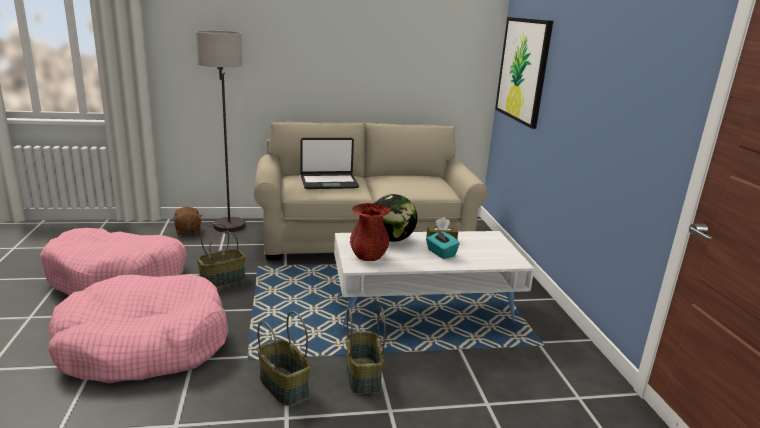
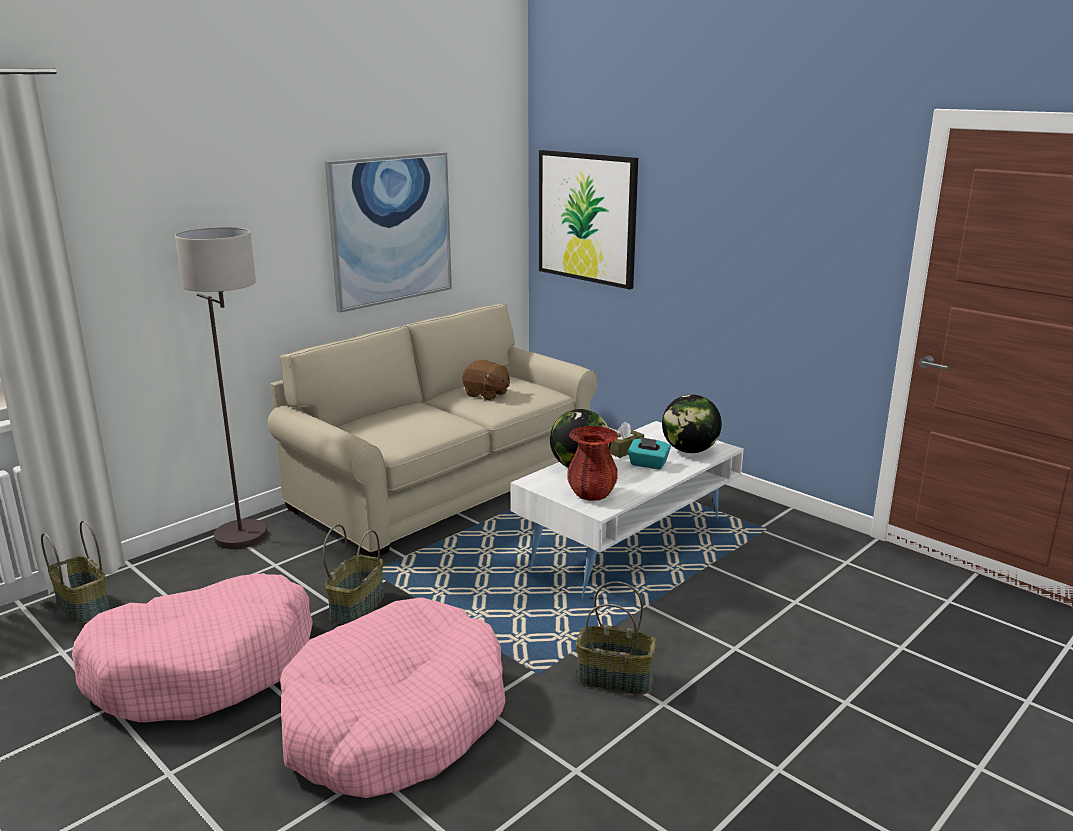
camera: 35 degrees left, 0 degrees up
(187, 231) = (191, 566): brown plush toy -> brown plush toy (486, 394)
(329, 182) = (409, 422): laptop -> none
(364, 376) = (669, 631): basket -> basket (84, 606)
(373, 57) = (391, 229): none -> picture
(488, 255) = (689, 450): none -> globe

